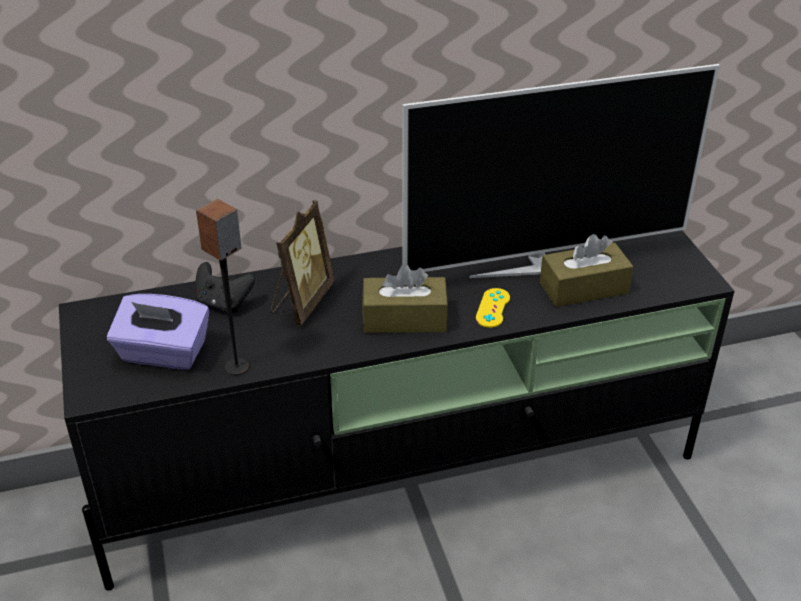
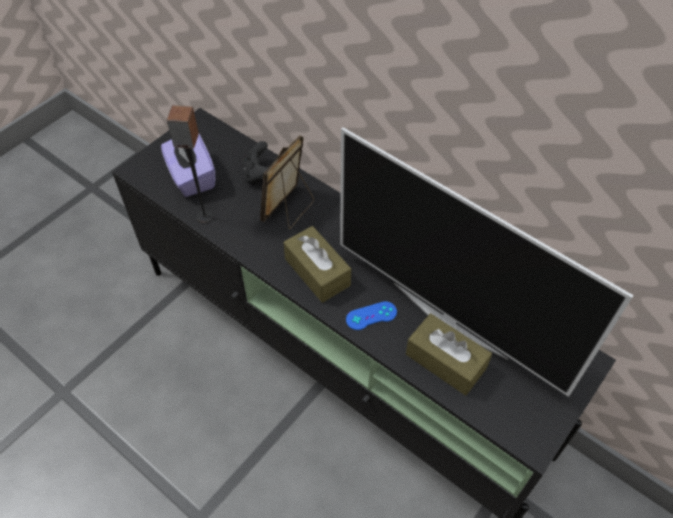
camera: 55 degrees right, 15 degrees up
(301, 302) = (289, 209): picture frame -> picture frame turned 135 degrees clockwise
(493, 308) = (371, 316): yellow game controller -> blue game controller

